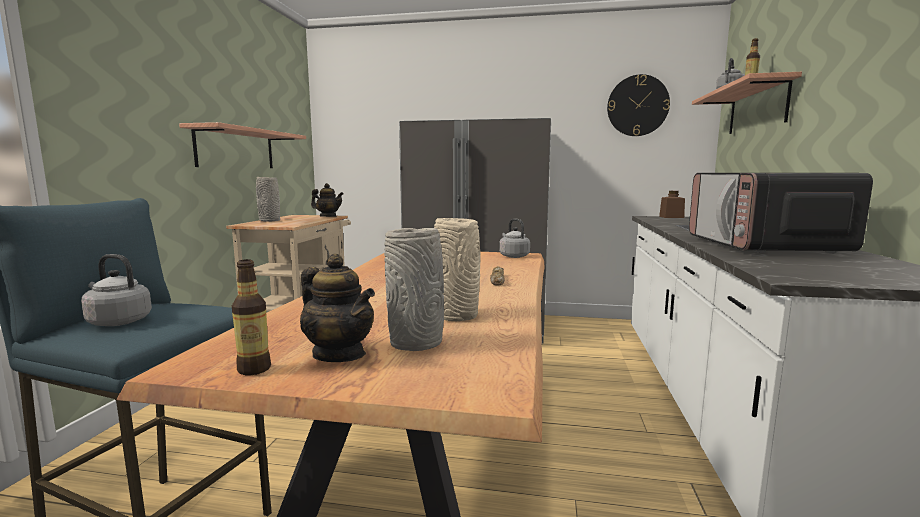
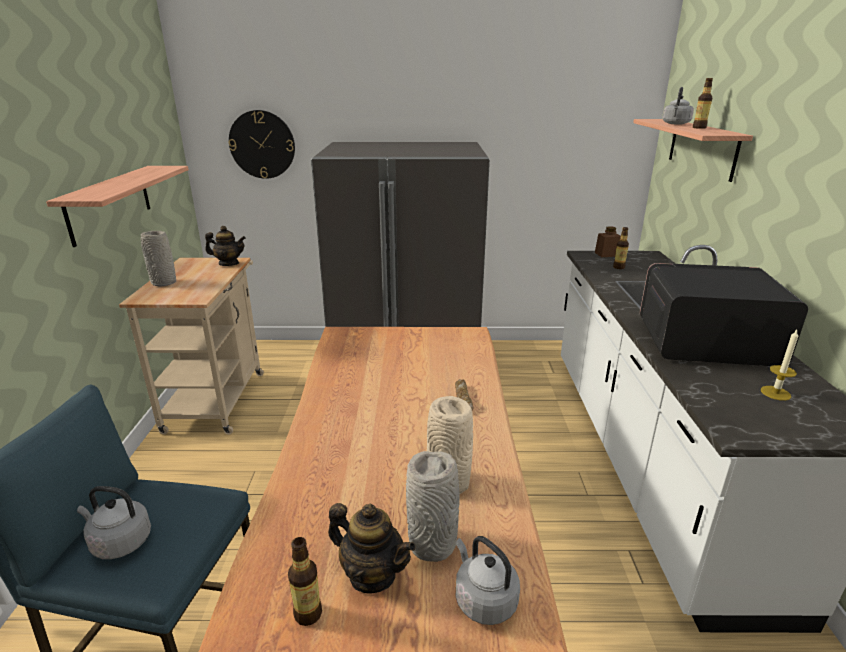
camera: 10 degrees left, 15 degrees up
(513, 256) = (461, 337): grey kettle -> grey kettle (483, 599)
(637, 105) = (575, 117): wall clock -> wall clock (262, 144)
(681, 221) = (619, 267): none -> bottle
(763, 246) = (704, 344): microwave -> microwave turned 105 degrees clockwise
(845, 265) = (775, 393): none -> candle

